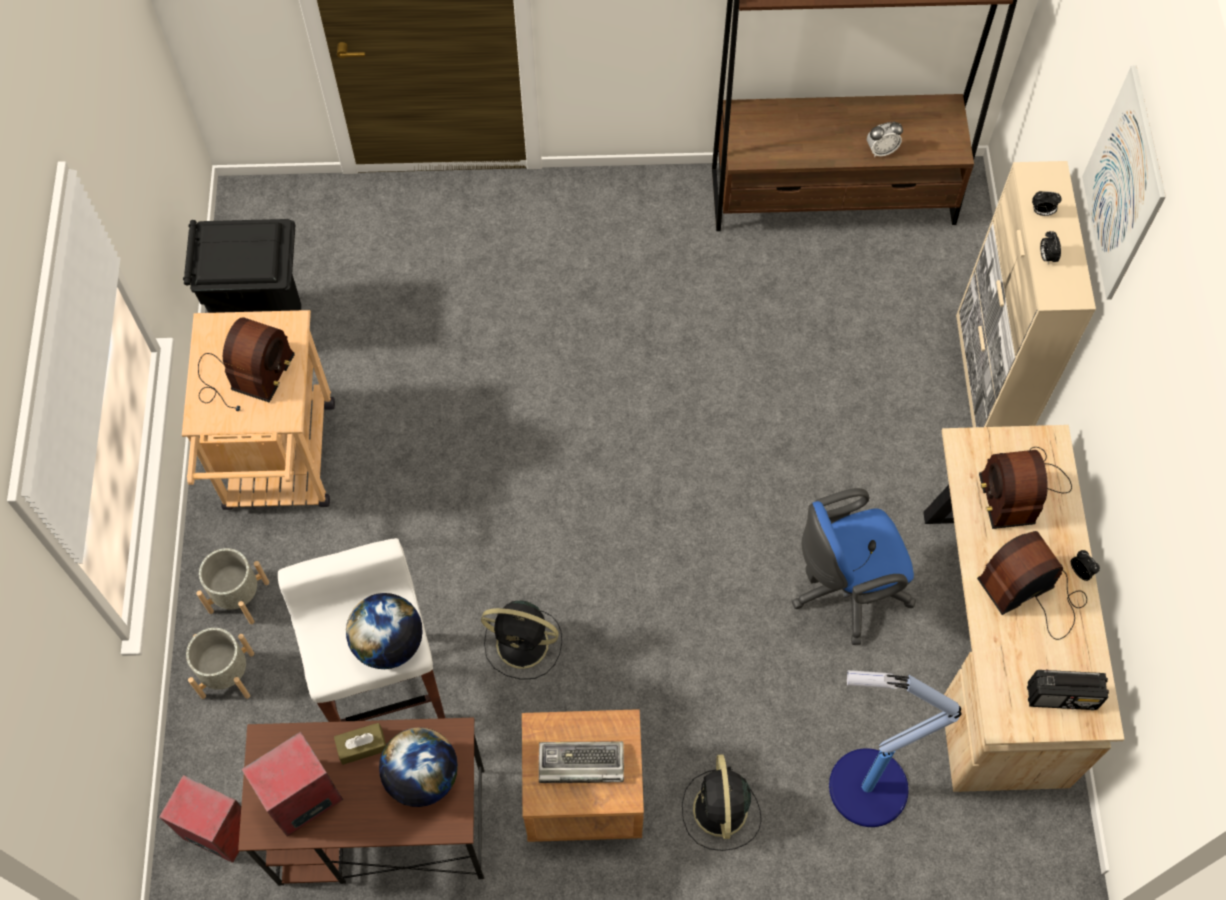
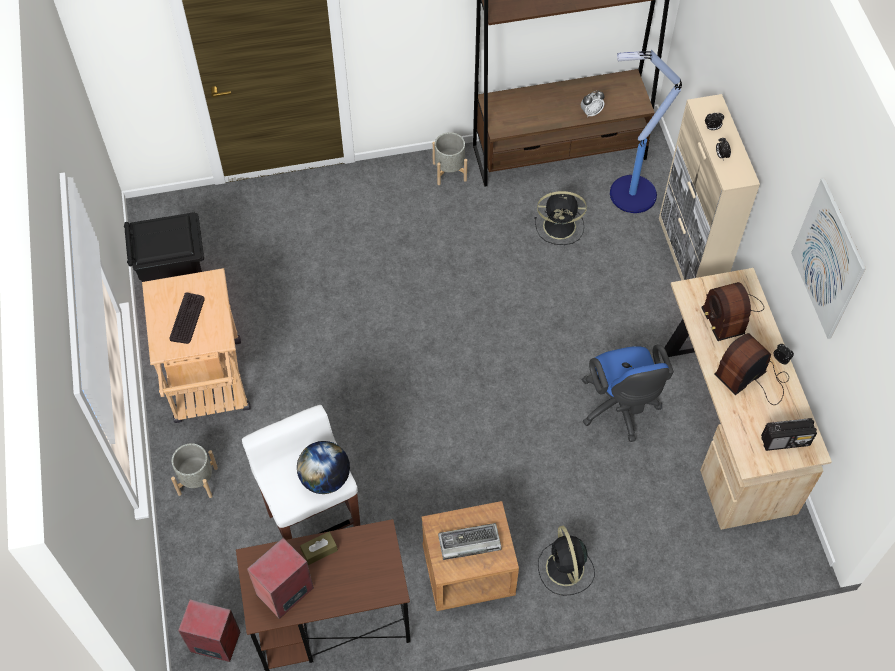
camera: 10 degrees left, 5 degrees down
(227, 674) = (200, 534): grey planter -> grey planter (449, 171)
(245, 377) = (187, 318): radio -> keyboard
(422, 777) = (365, 564): globe -> none
(525, 644) = (407, 480): black fan -> black fan (561, 226)
(844, 589) = (620, 409): blue office chair -> blue office chair turned 75 degrees counterclockwise
(864, 787) = (660, 537): floor lamp -> floor lamp (630, 194)
(1123, 185) = (765, 97): picture -> picture (827, 259)

